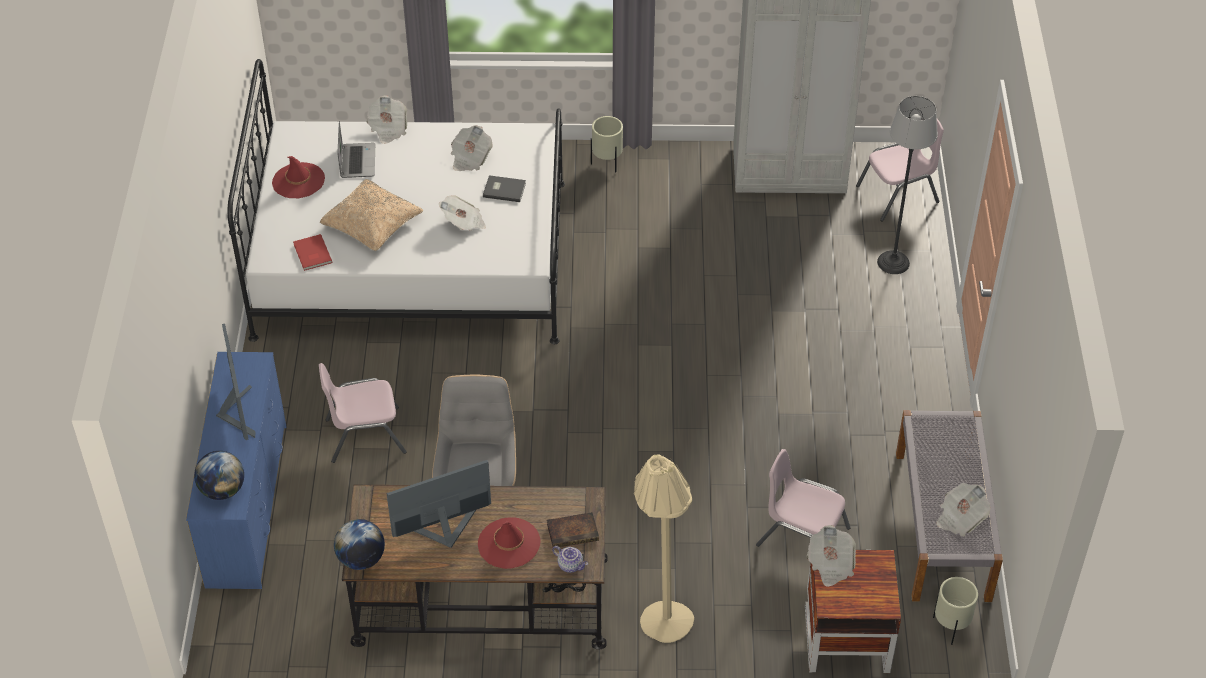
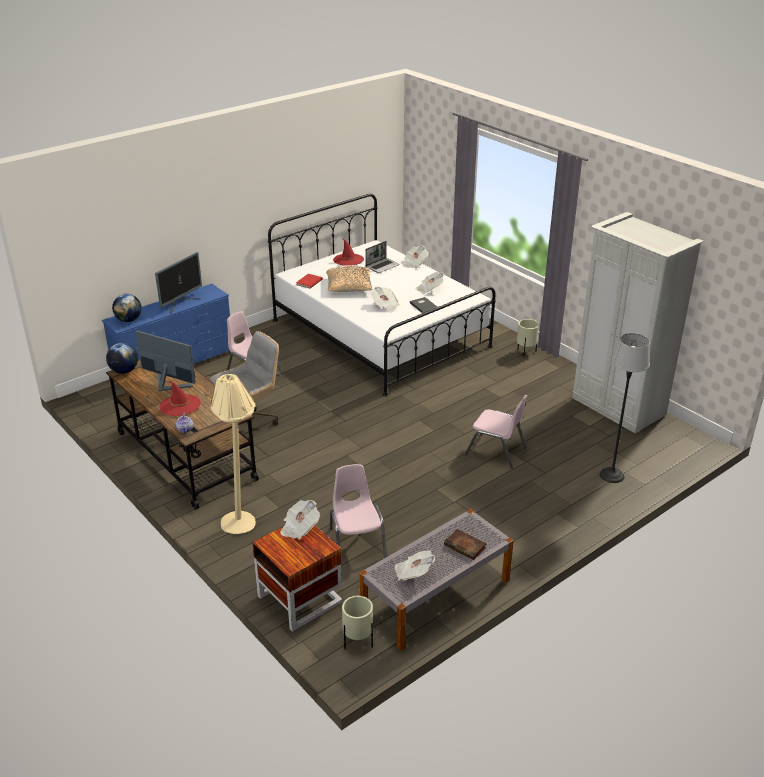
camera: 50 degrees right, 15 degrees down
(574, 532) = (210, 420): book -> book (466, 546)
(898, 195) = (665, 452): pink chair -> pink chair (496, 451)

